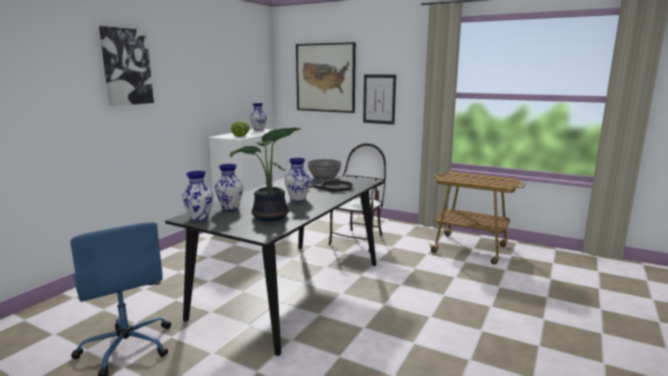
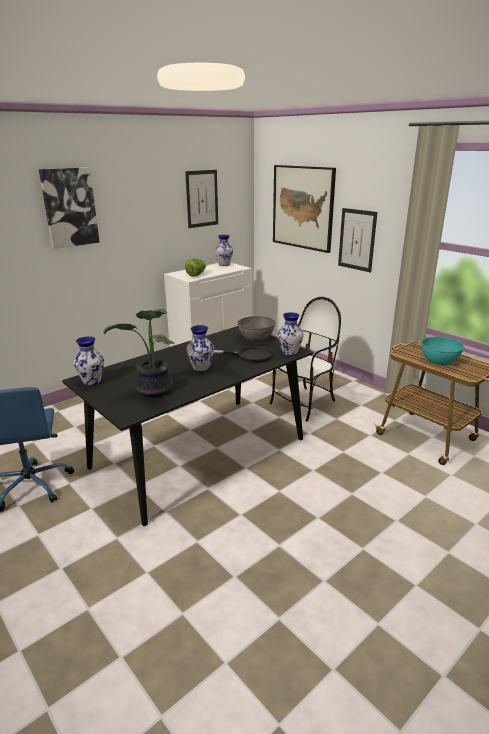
camera: 20 degrees right, 10 degrees up
(230, 208) = (128, 372): vase -> vase (289, 353)
(236, 70) = (202, 198): none -> picture
(476, 180) = (439, 360): none -> turquoise bowl

